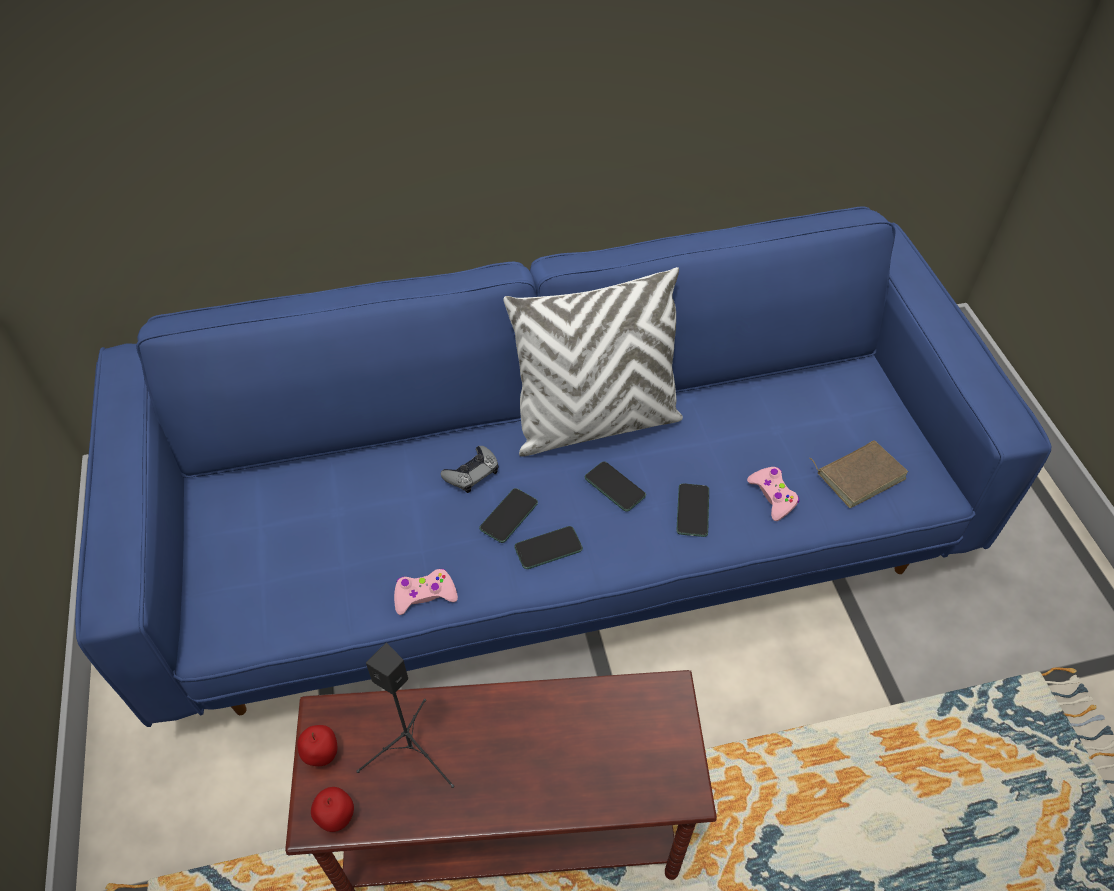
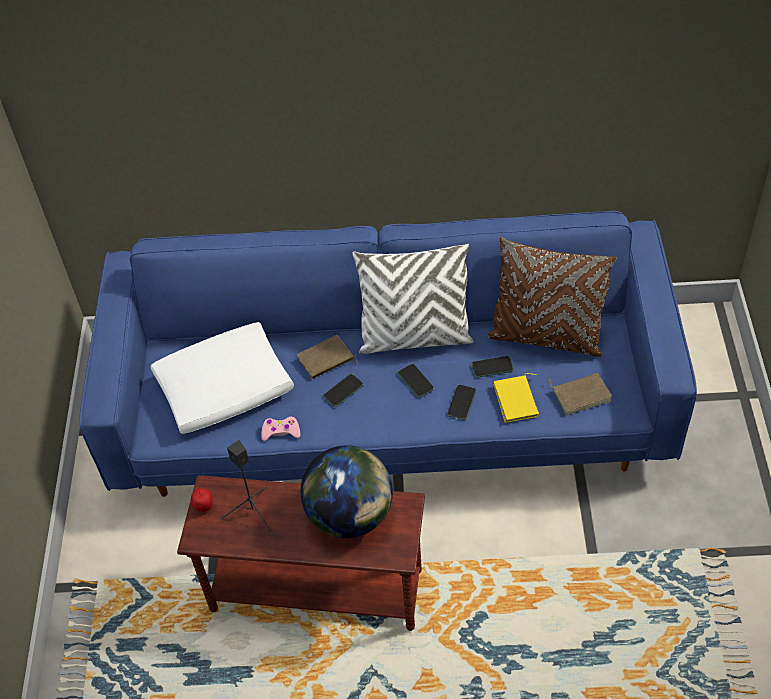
camera: 15 degrees right, 0 degrees up
(319, 539) = (223, 389): none -> white pillow
(337, 817) = (206, 539): apple -> none
(471, 472) = (326, 360): grey game controller -> brown book
(548, 548) = (363, 414): phone -> phone (492, 367)
(580, 729) = (350, 515): none -> globe
(773, 496) = (517, 400): pink game controller -> yellow book
(780, 399) = (546, 336): none -> brown pillow

